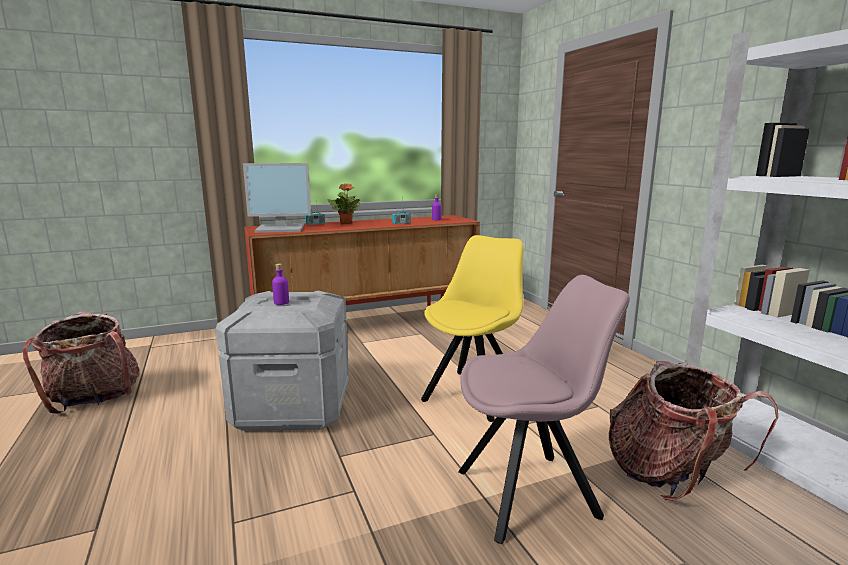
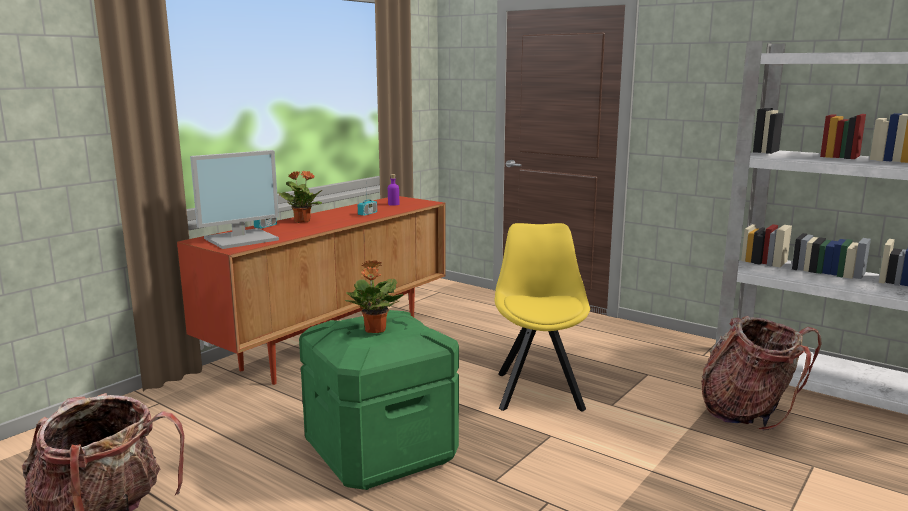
camera: 30 degrees left, 0 degrees up
(281, 302) = (375, 330): purple bottle -> potted plant
(294, 407) = (381, 452): grey storage box -> green storage box
(528, 494) = (678, 457): pink chair -> none

